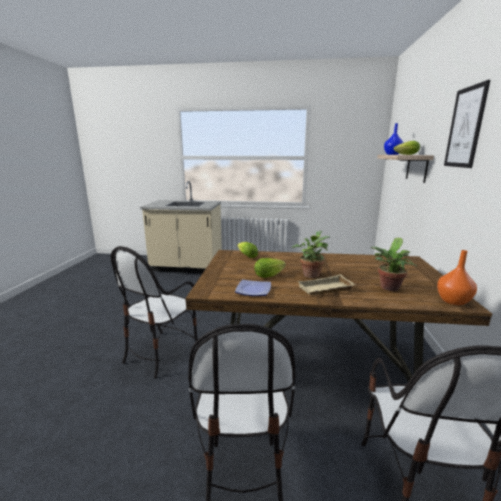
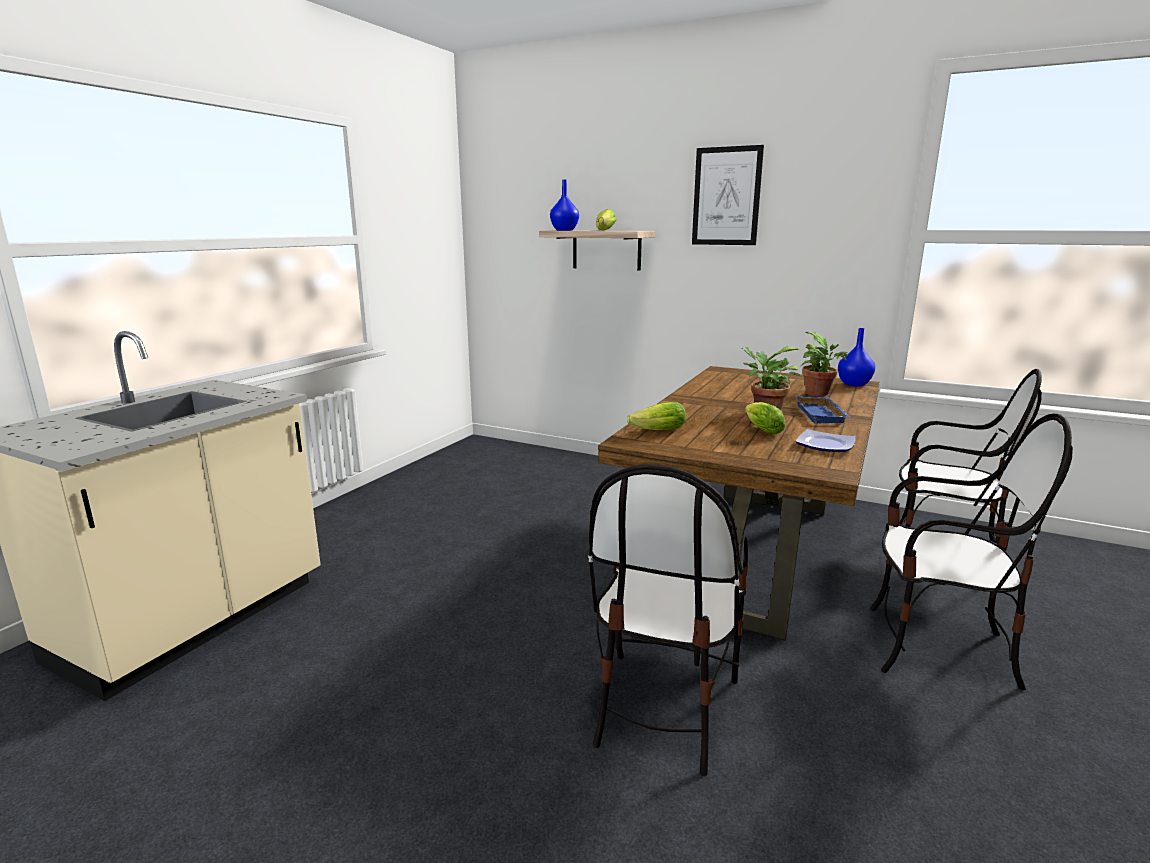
camera: 70 degrees left, 0 degrees up
(161, 352) = (662, 707): chair -> chair turned 60 degrees clockwise
(325, 289) = (822, 415): beige tray -> blue tray
(452, 301) = (854, 384): orange vase -> blue vase

